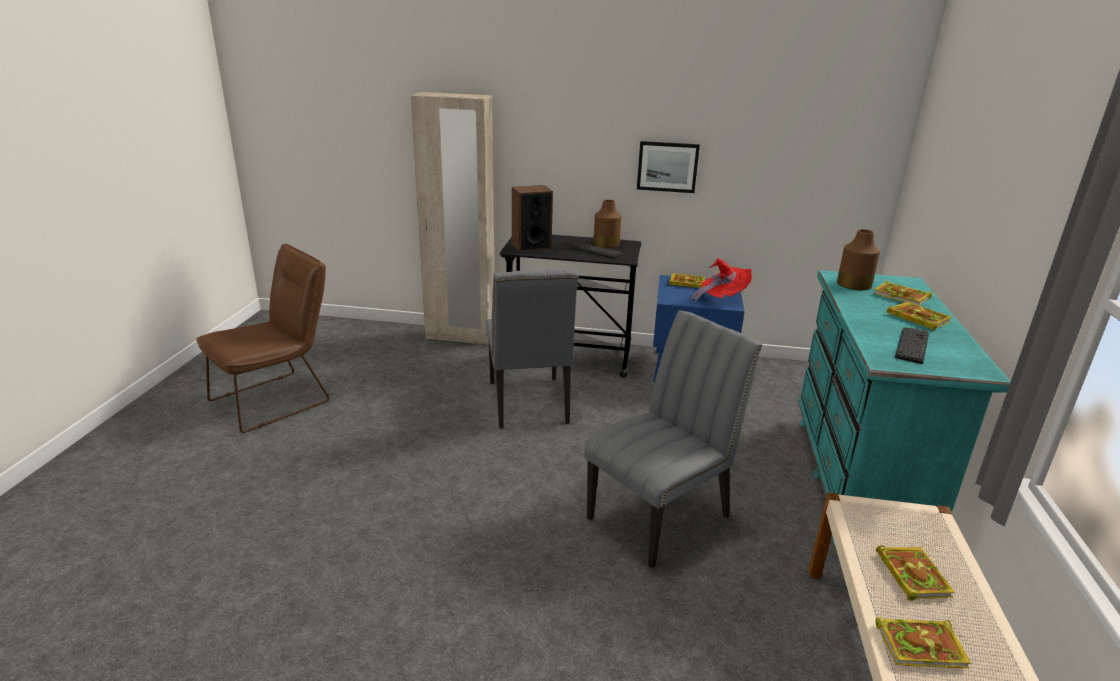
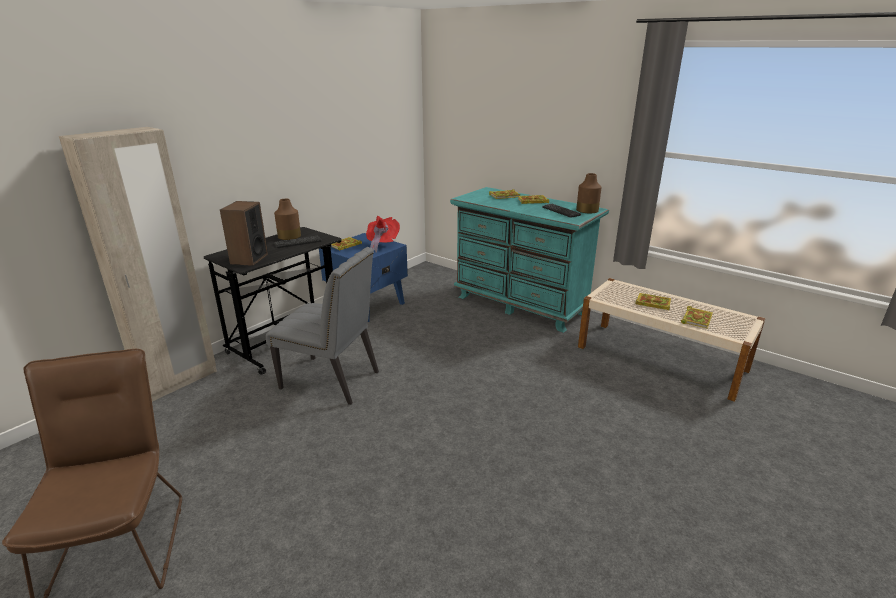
camera: 60 degrees left, 0 degrees up
(658, 518) = (507, 375): grey chair -> none
(667, 166) = (305, 161): picture -> none
(854, 284) = (478, 198): brown vase -> brown vase (587, 210)

